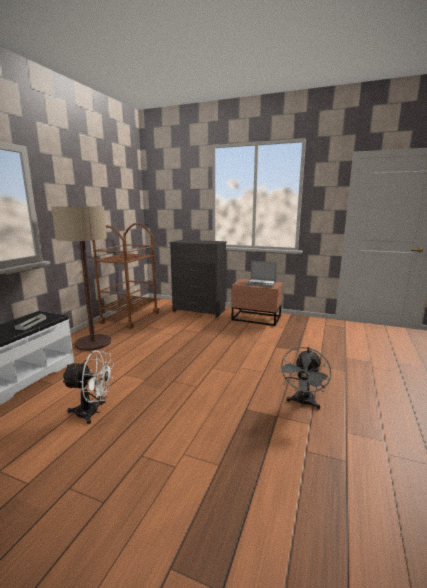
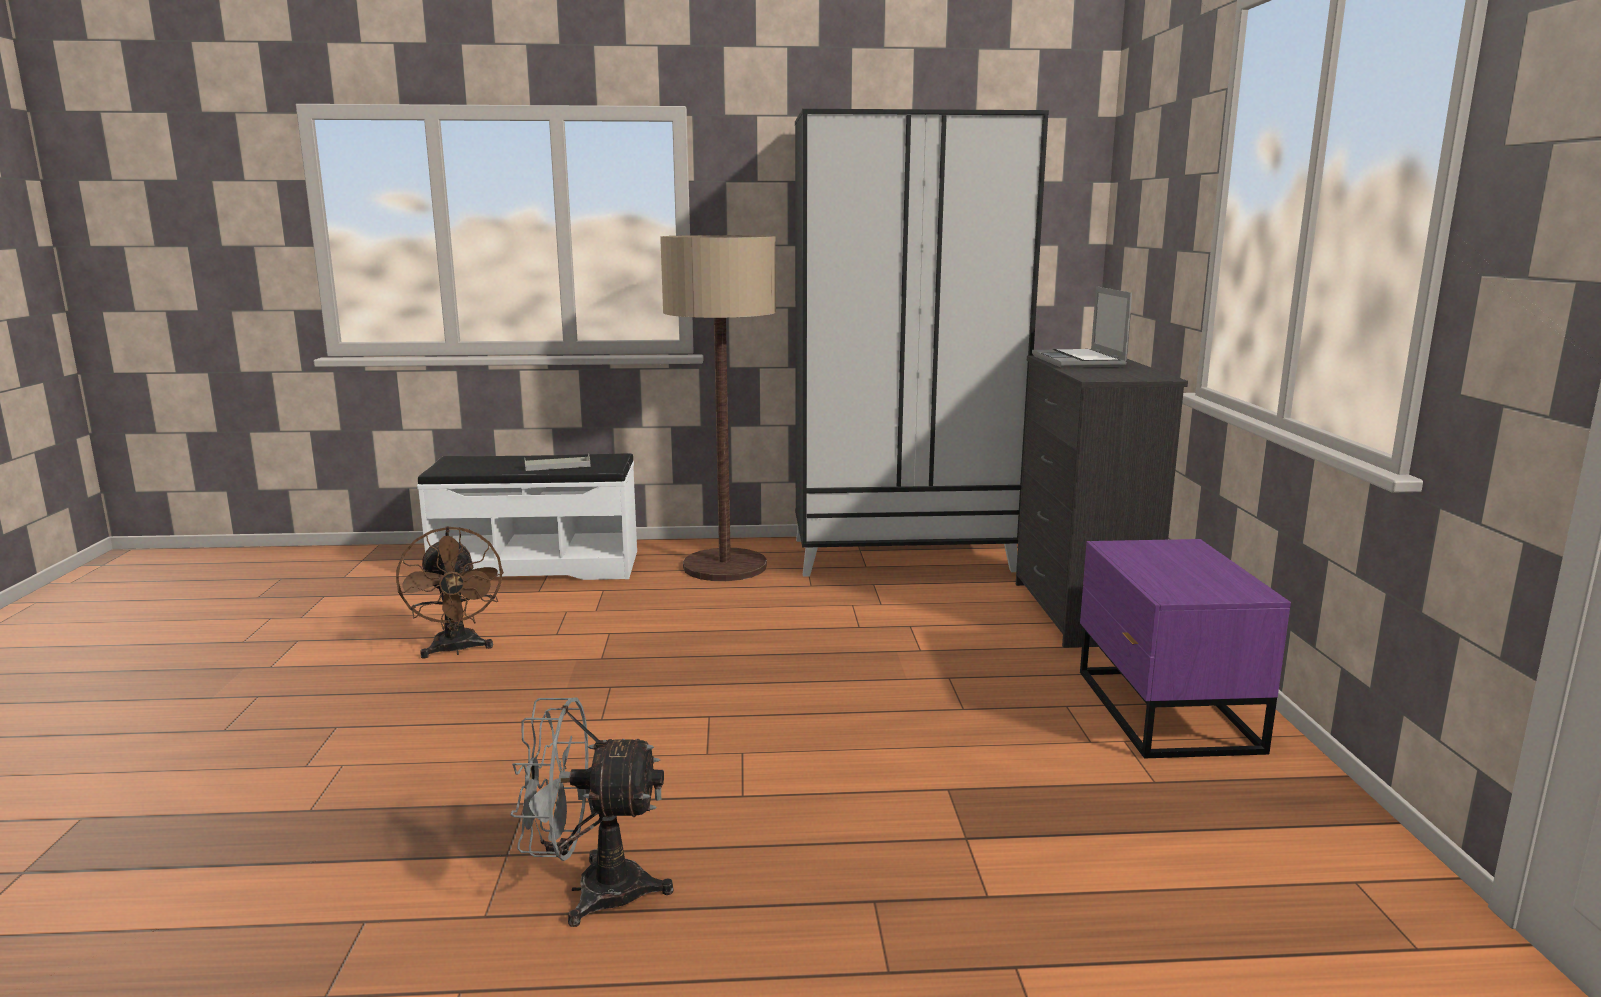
camera: 65 degrees right, 0 degrees up
(93, 412) = (457, 650): white fan -> brown fan
(130, 317) = (903, 554): brown cart -> black wardrobe
(256, 318) = (1163, 712): brown nightstand -> purple nightstand
(261, 283) = (1186, 574): laptop -> laptop (1079, 361)

